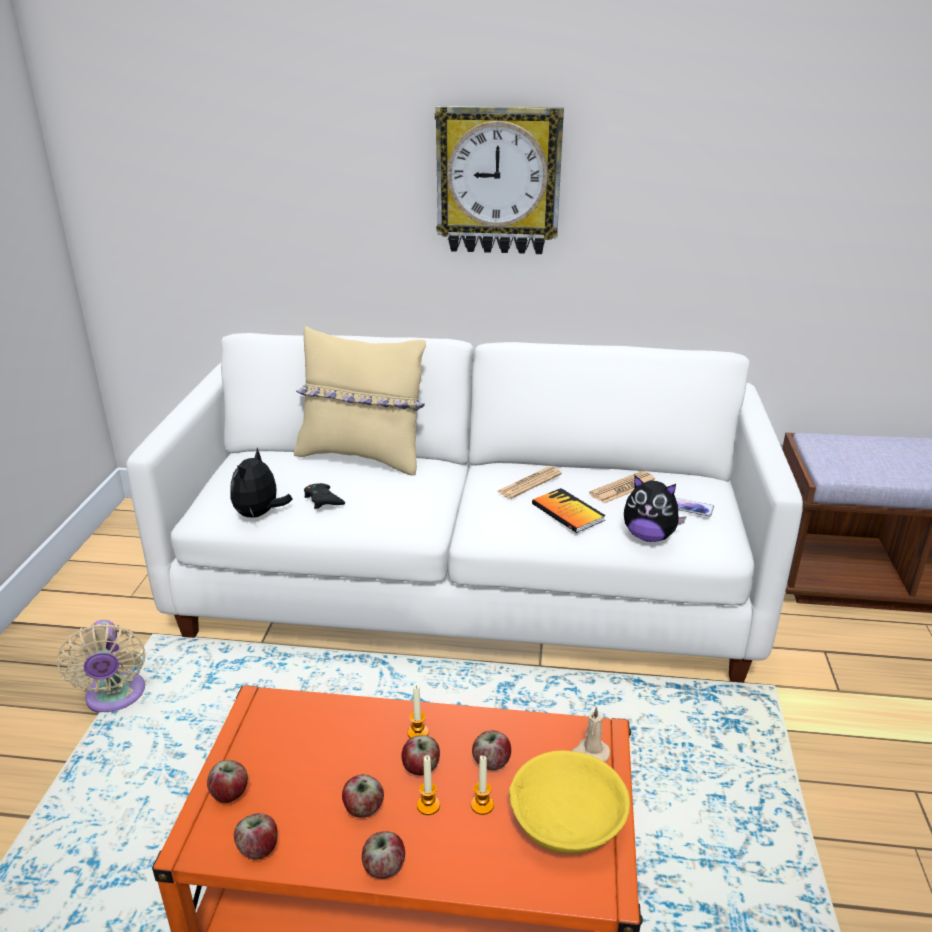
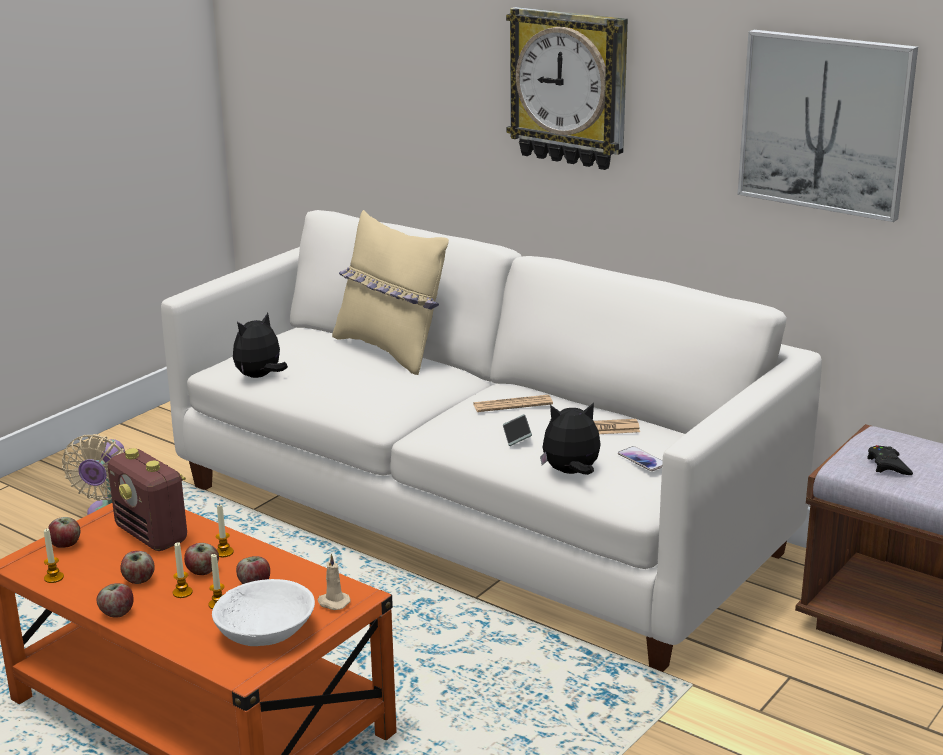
camera: 30 degrees right, 5 degrees down
(258, 848) = (54, 578): apple -> candle
(319, 740) = (152, 535): none -> radio
(323, 500) = (314, 375): black game controller -> black game controller (888, 465)
(567, 512) = (517, 435): book -> phone
(567, 820) = (265, 631): yellow bowl -> white bowl
(649, 536) = (571, 473): plush toy -> plush toy turned 120 degrees clockwise
(760, 186) = (825, 123): none -> picture

